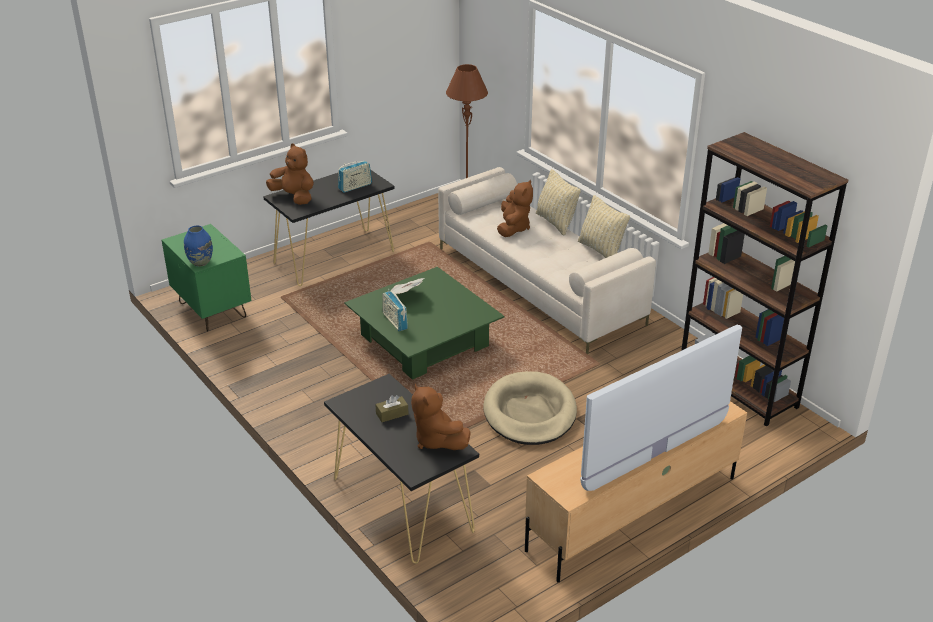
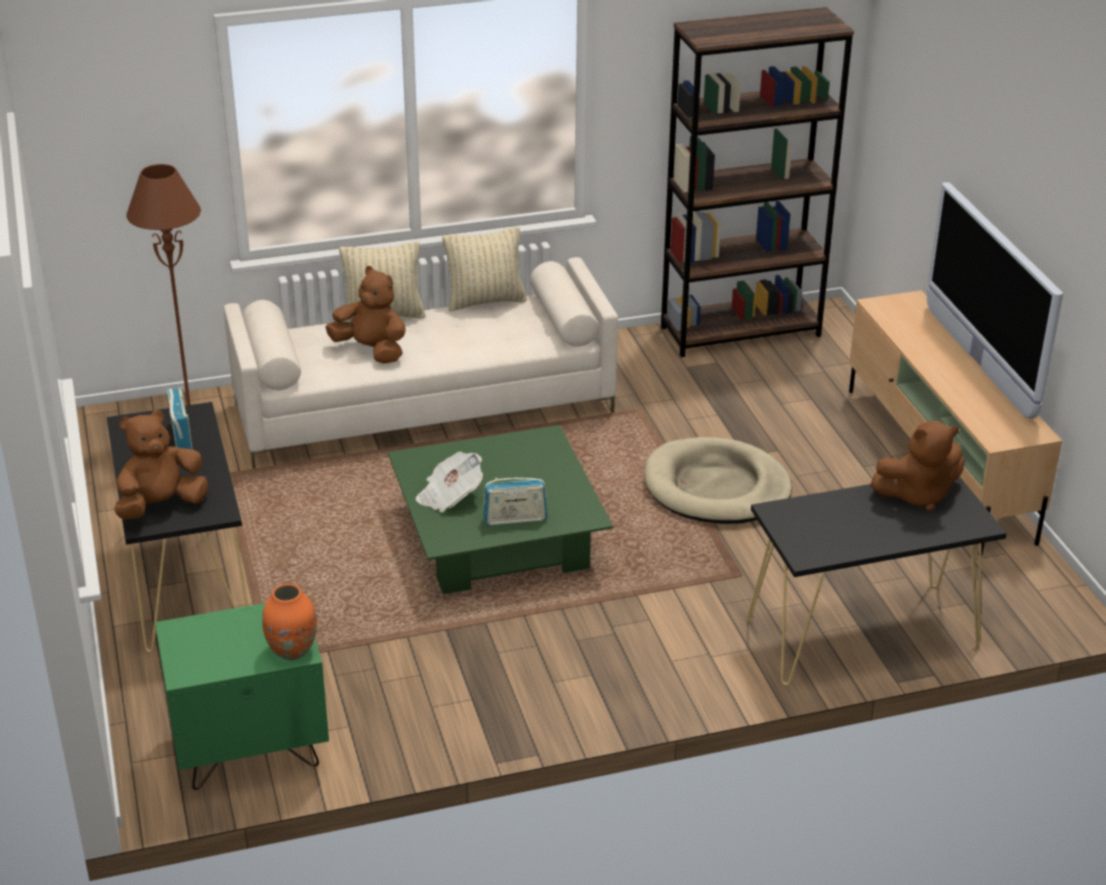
camera: 70 degrees left, 0 degrees up
(200, 262) = (292, 650): blue vase -> orange vase
(392, 414) = (848, 519): brown tissue box -> none

